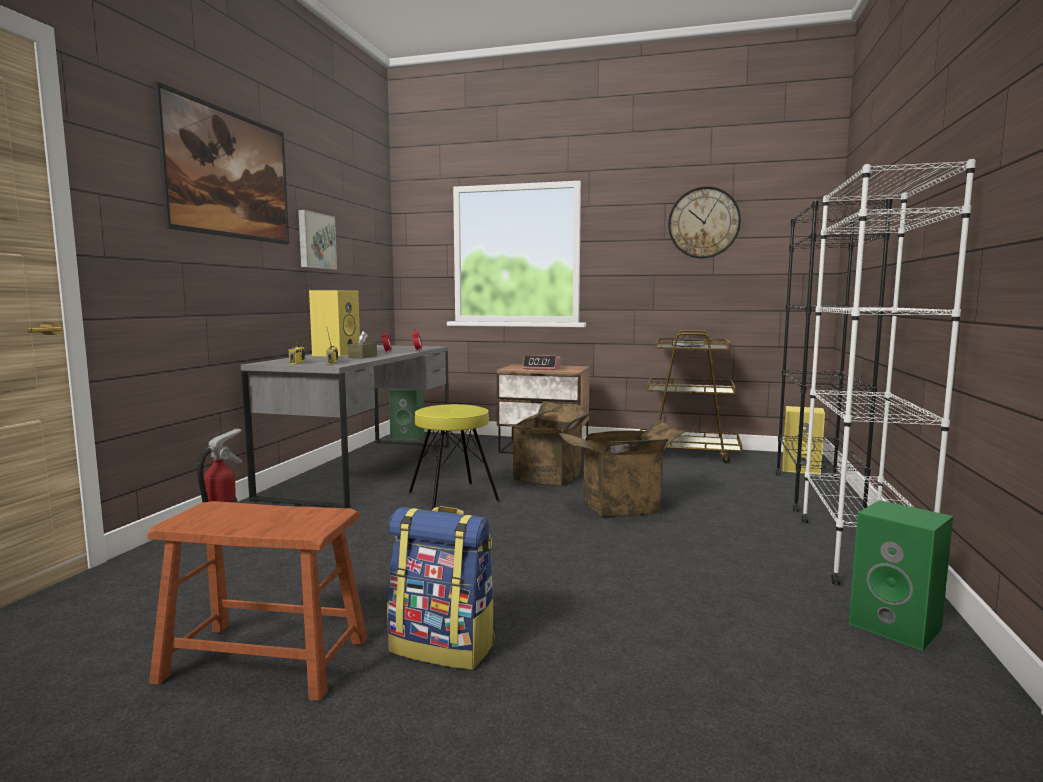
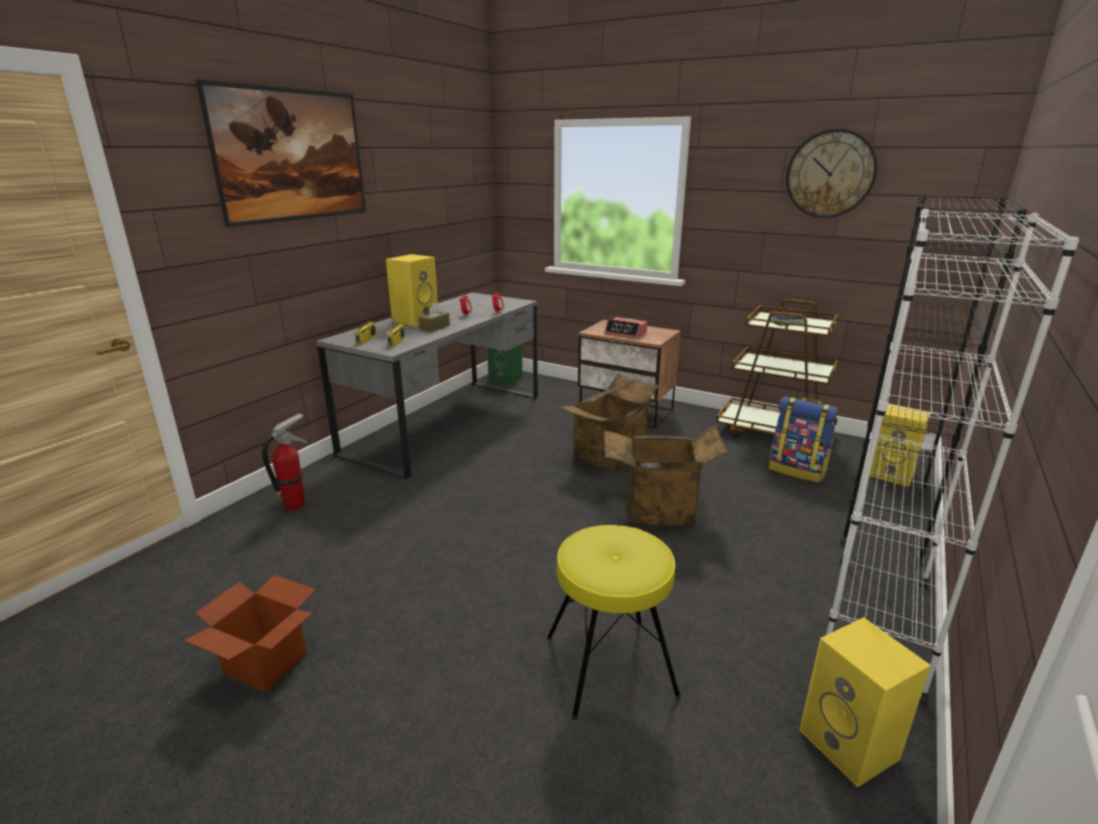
camera: 15 degrees right, 15 degrees up
(265, 659) = (265, 663): brown stool -> cardboard box
(315, 241) = (398, 200): picture -> none
(444, 646) = (405, 678): backpack -> backpack (797, 470)
(454, 497) = (506, 474): yellow stool -> yellow stool (610, 666)
(897, 626) = (851, 745): green speaker -> yellow speaker

